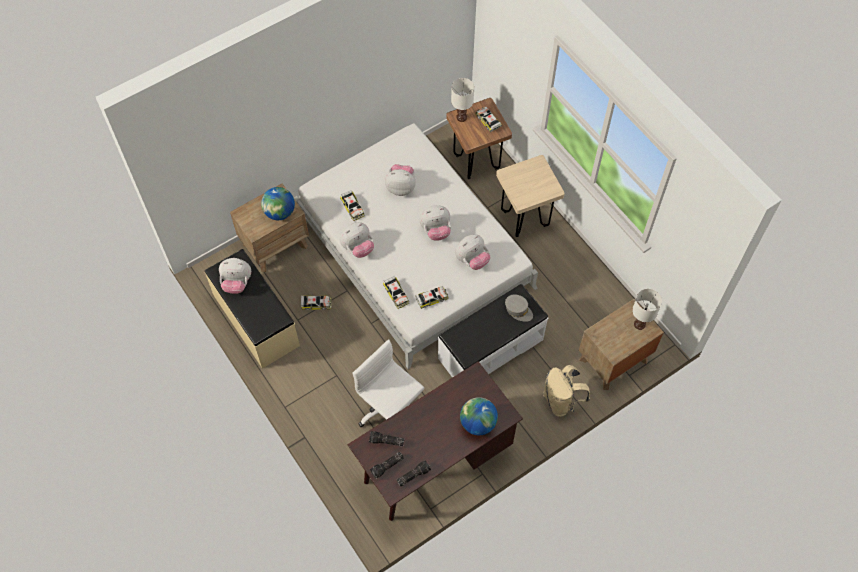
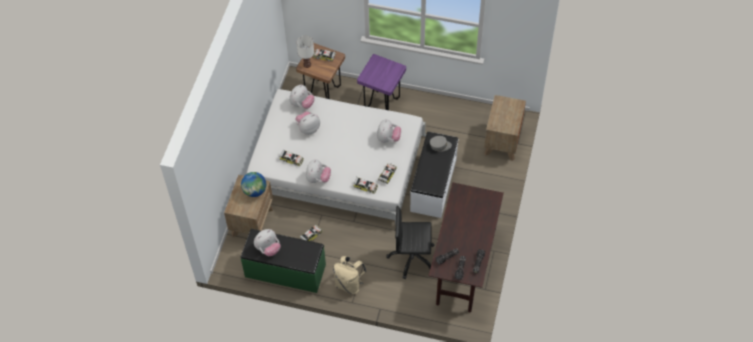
camera: 40 degrees left, 5 degrees down
(255, 321) = (285, 271): beige bench -> green bench
(390, 410) = (412, 258): white office chair -> black office chair
(436, 231) = (352, 137): plush toy -> plush toy (302, 104)
(478, 423) = (484, 212): globe -> none
(525, 219) = (382, 103): beige stool -> purple stool
(561, 400) = (496, 182): beige backpack -> beige backpack (349, 284)
(640, 324) = (510, 105): white table lamp -> none

